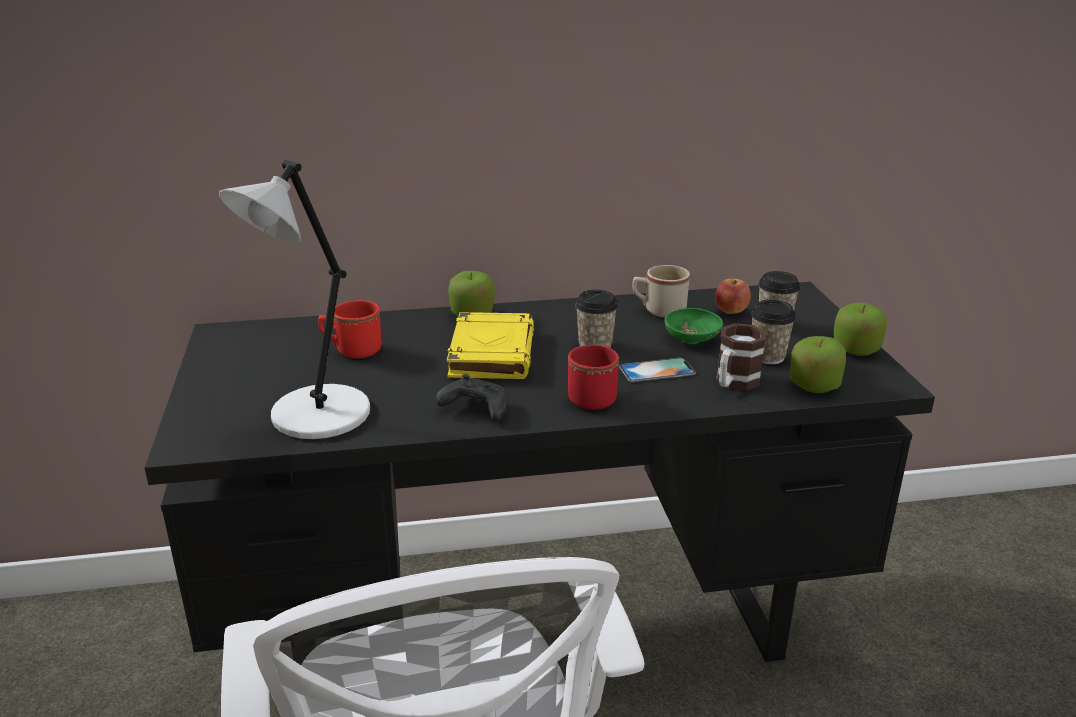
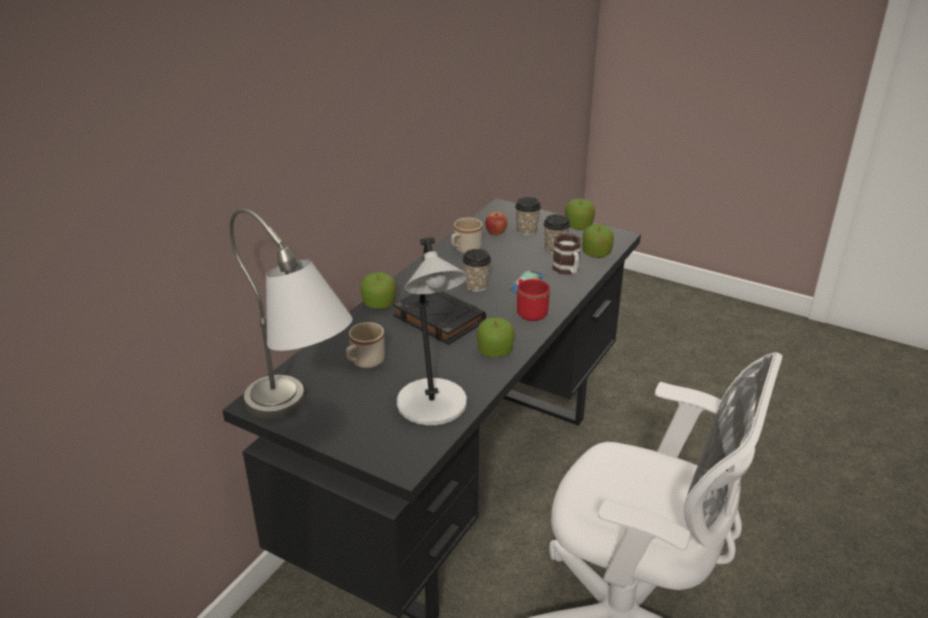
camera: 50 degrees left, 5 degrees up
(218, 360) = (301, 417): none -> grey table lamp
(352, 350) = (364, 362): red mug -> beige mug
(474, 409) = (495, 351): black game controller -> apple
(491, 353) = (438, 319): yellow book -> black book
(692, 339) = (509, 258): green bowl -> none

